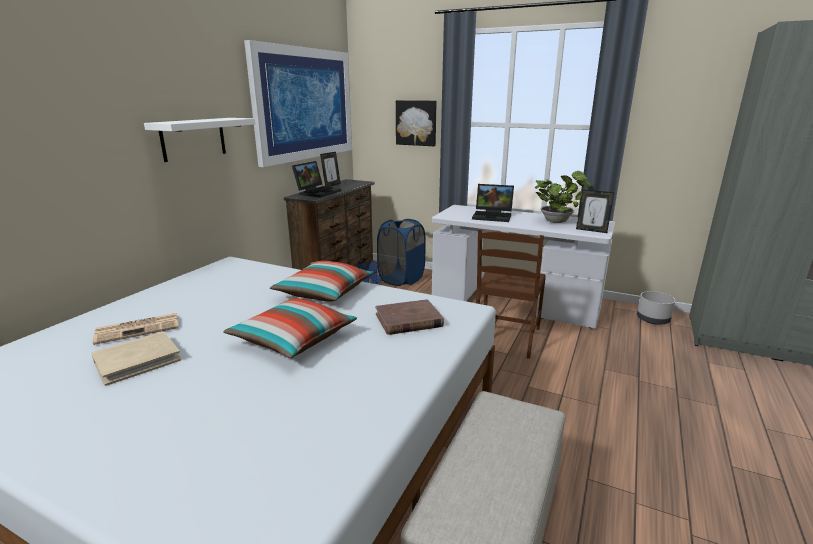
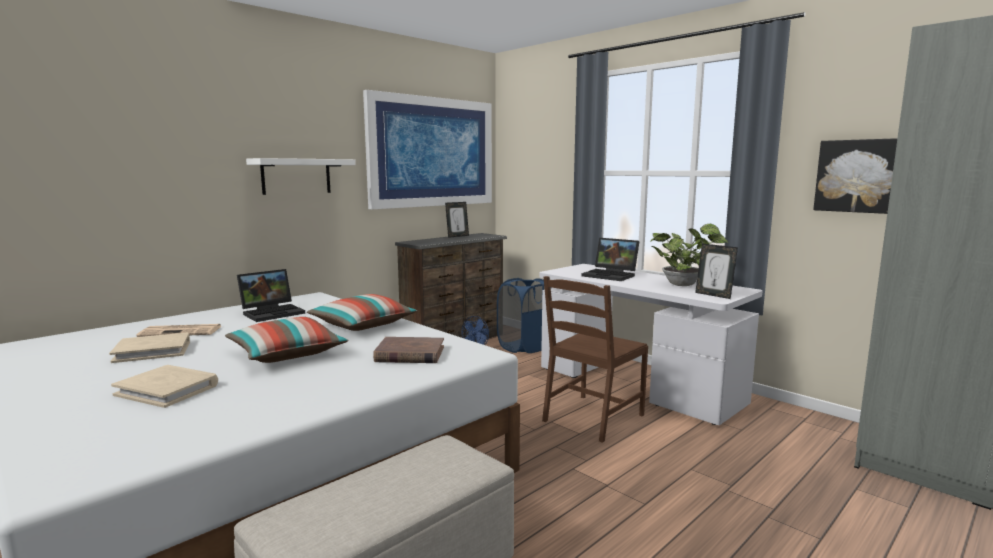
camera: 20 degrees right, 10 degrees down
(221, 409) = (167, 390): none -> beige book
(317, 192) = (433, 240): laptop -> laptop (273, 312)
(416, 123) = (554, 173): picture -> picture (858, 176)
(653, 320) = (816, 429): grey planter -> none

